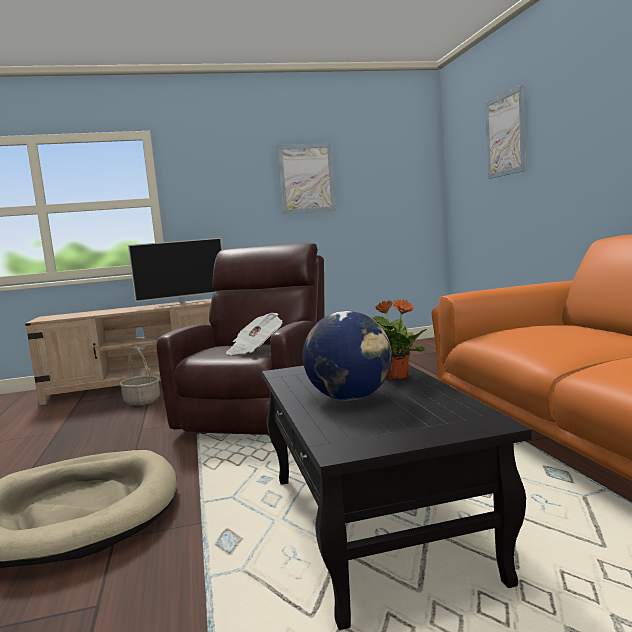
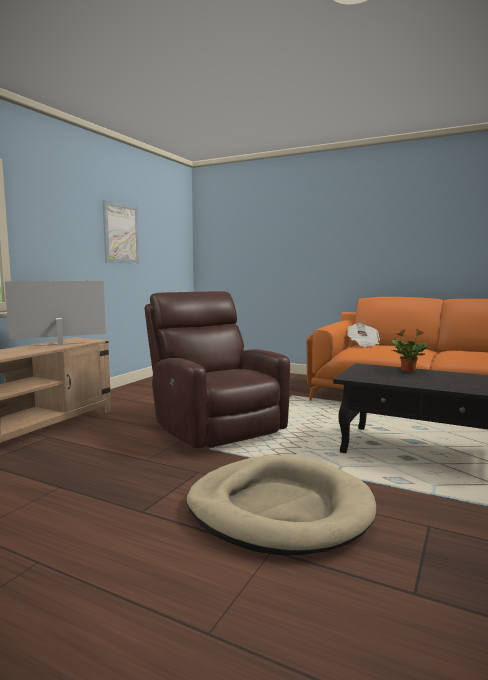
camera: 50 degrees left, 0 degrees up
(142, 401) = (70, 445): basket -> none
(182, 304) = (60, 344): television -> television turned 135 degrees counterclockwise
(255, 349) = (242, 372): newspaper -> newspaper (363, 344)
(350, 398) = (432, 380): globe -> none
(506, 134) = (267, 227): picture -> none

